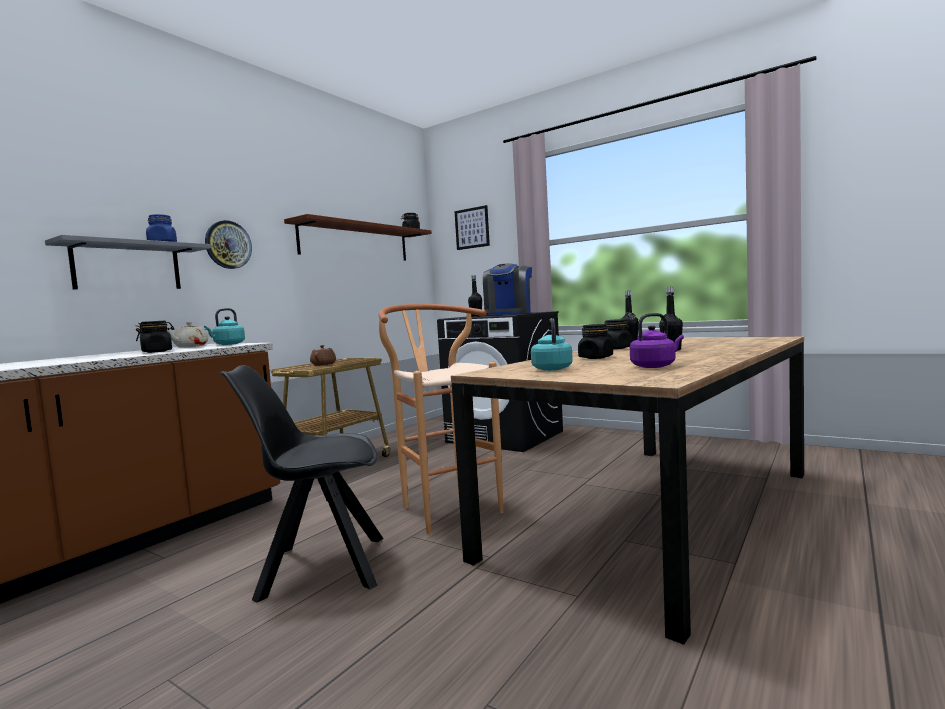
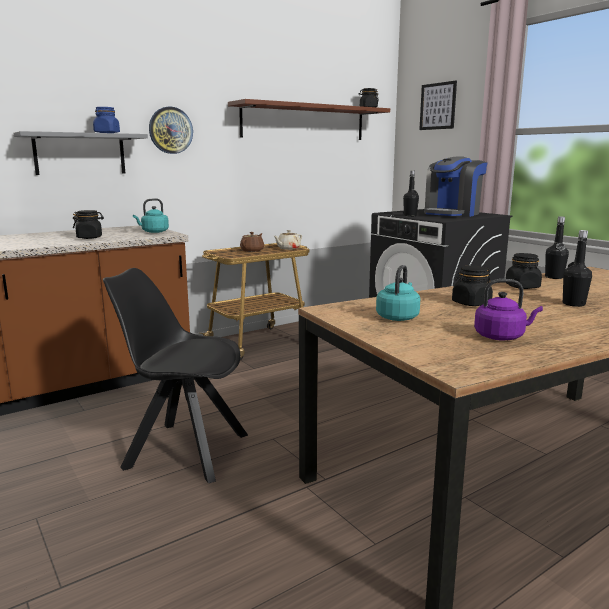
camera: 20 degrees right, 10 degrees up
(190, 346) = (125, 230): beige teapot -> beige teapot (288, 248)
(444, 508) = (320, 415): brown stool -> none

